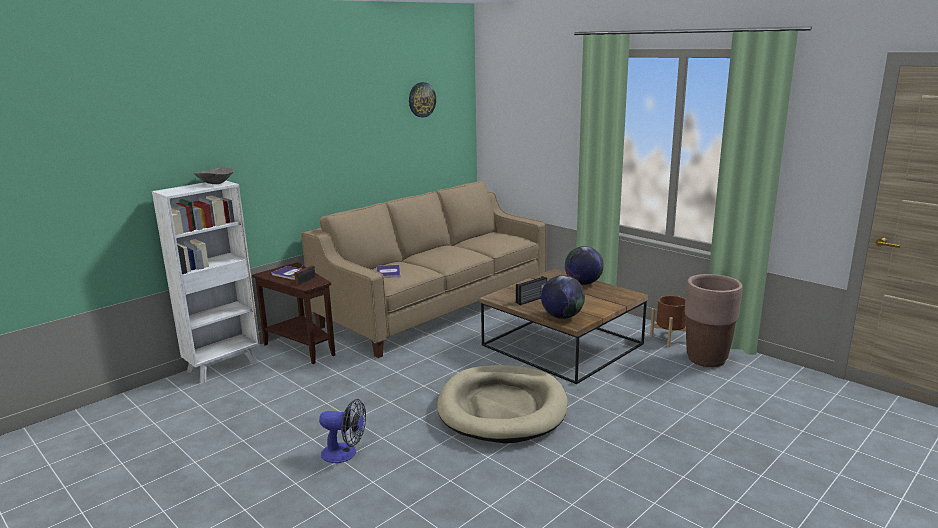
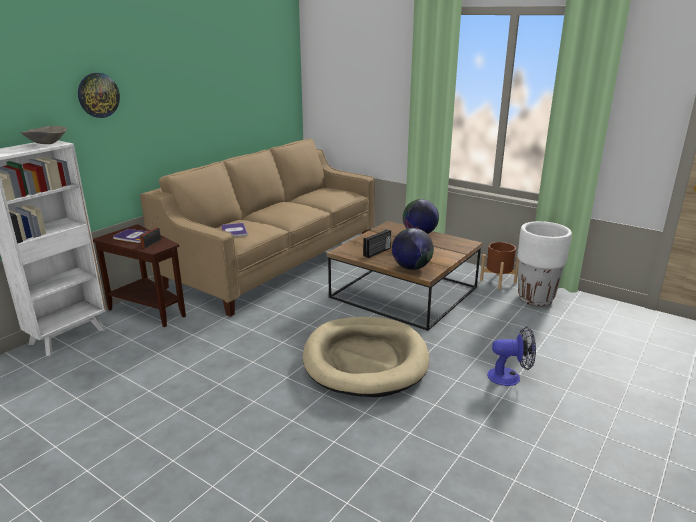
camera: 10 degrees left, 5 degrees up
(345, 454) = (219, 422): fan -> fan (510, 377)
(421, 99) = (251, 57): wall clock -> wall clock (98, 95)
(706, 359) = (535, 299): brown planter -> white planter

